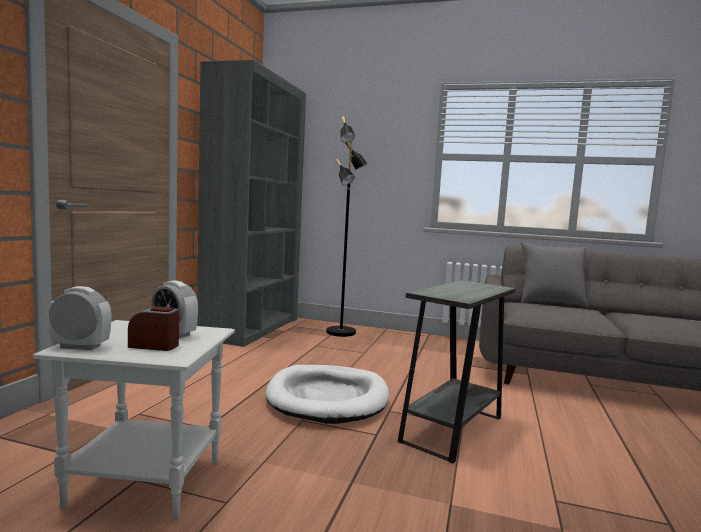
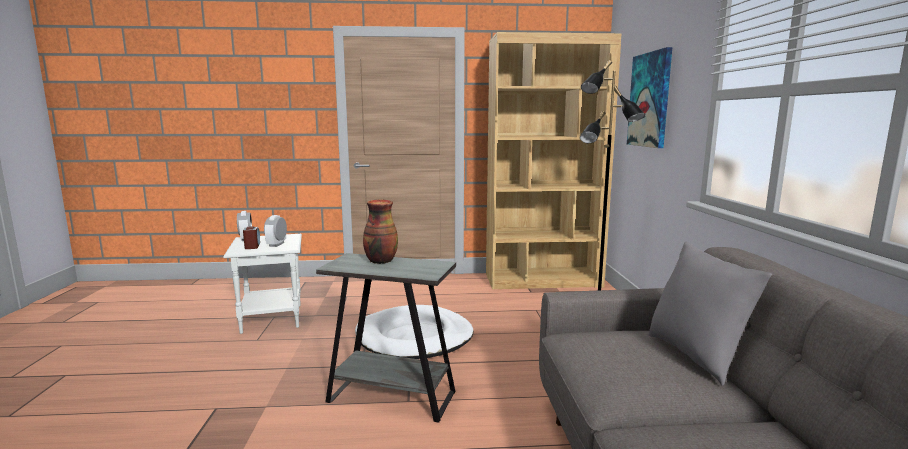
camera: 70 degrees right, 5 degrees up
(252, 328) = (543, 280): grey bookcase -> brown bookcase
(348, 154) = (650, 100): none -> picture
(449, 289) = (380, 261): none -> vase

